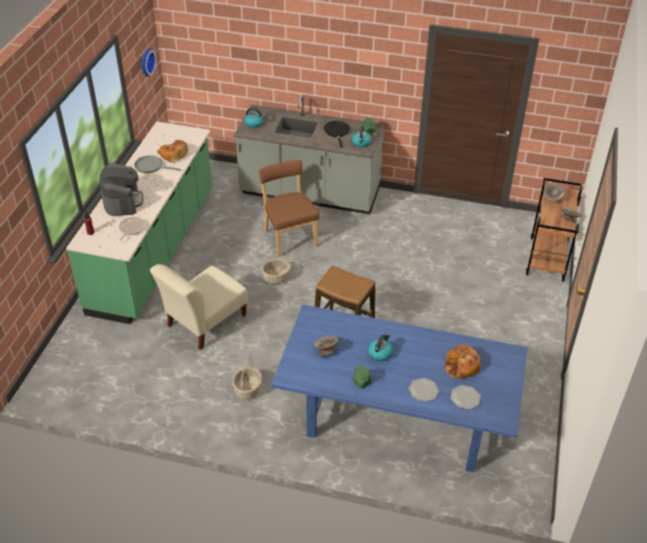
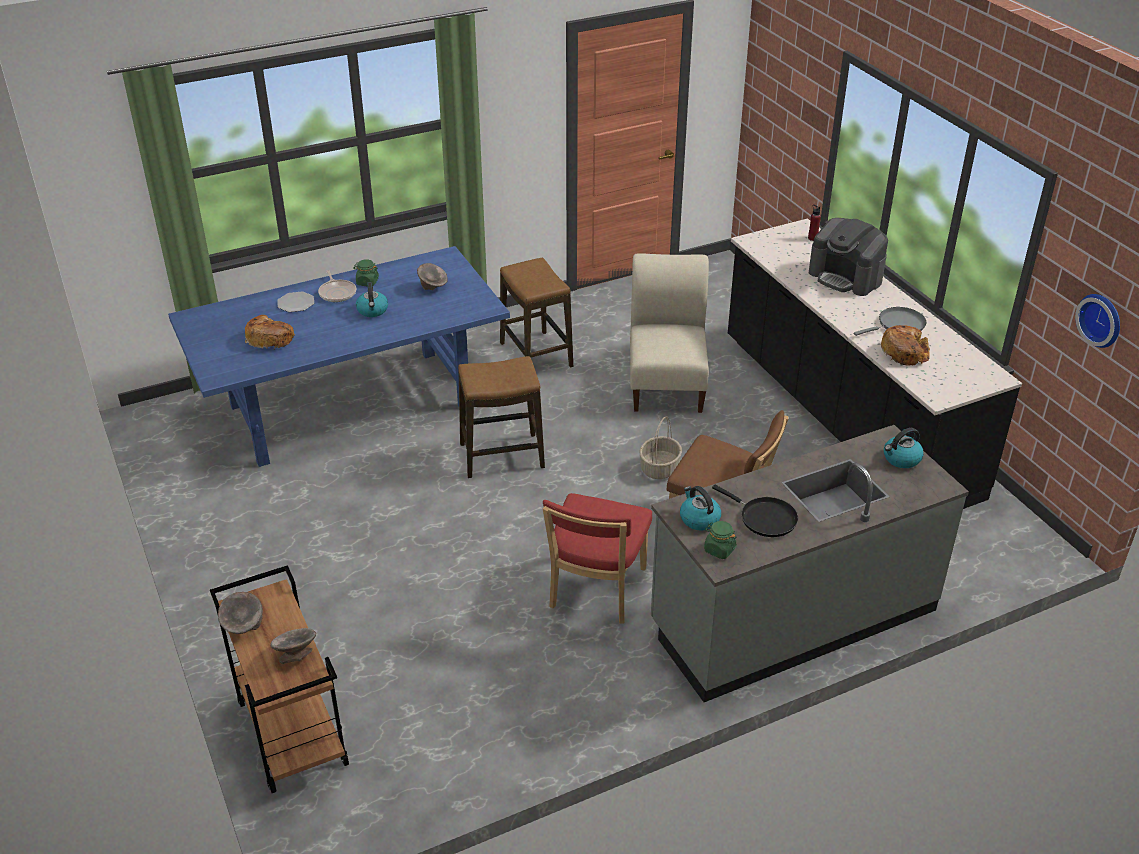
camera: 140 degrees right, 5 degrees down
(131, 229) = (781, 259): frying pan -> frying pan (337, 293)
(154, 250) = (845, 417): green counter -> black counter
(247, 389) = (536, 355): basket -> stool
(373, 243) = (595, 591): none -> red chair
(465, 398) = (245, 316): plate -> none

